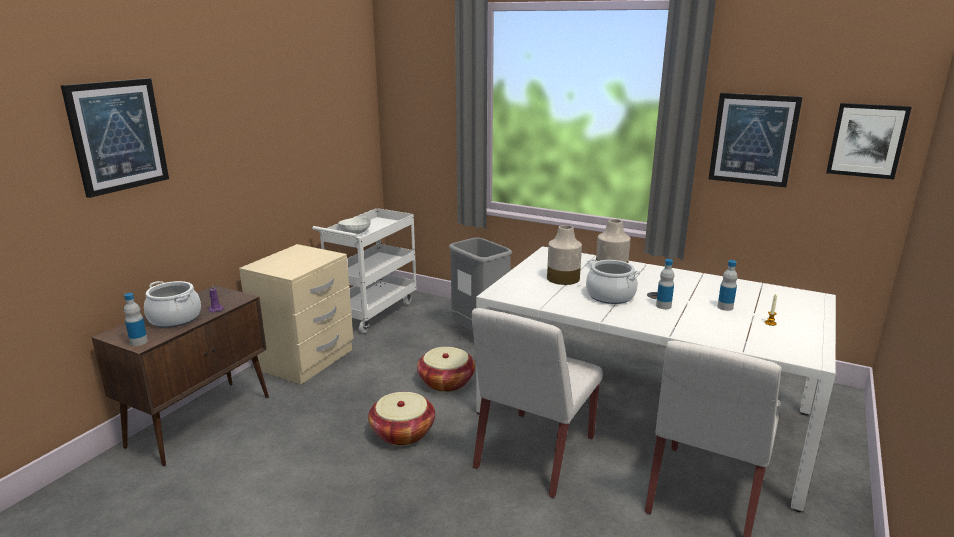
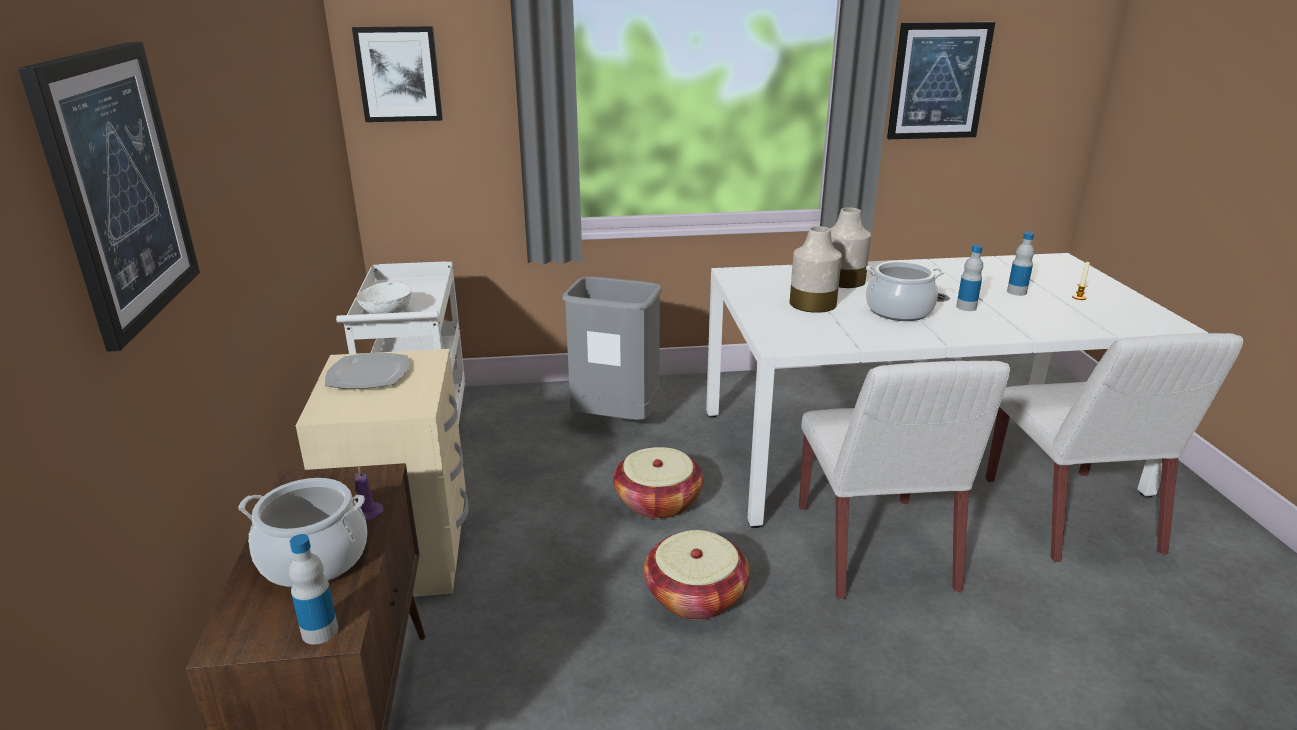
camera: 35 degrees left, 5 degrees up
(296, 256) = (367, 375): none -> plate
(867, 140) = (1055, 70): picture -> picture (399, 74)

